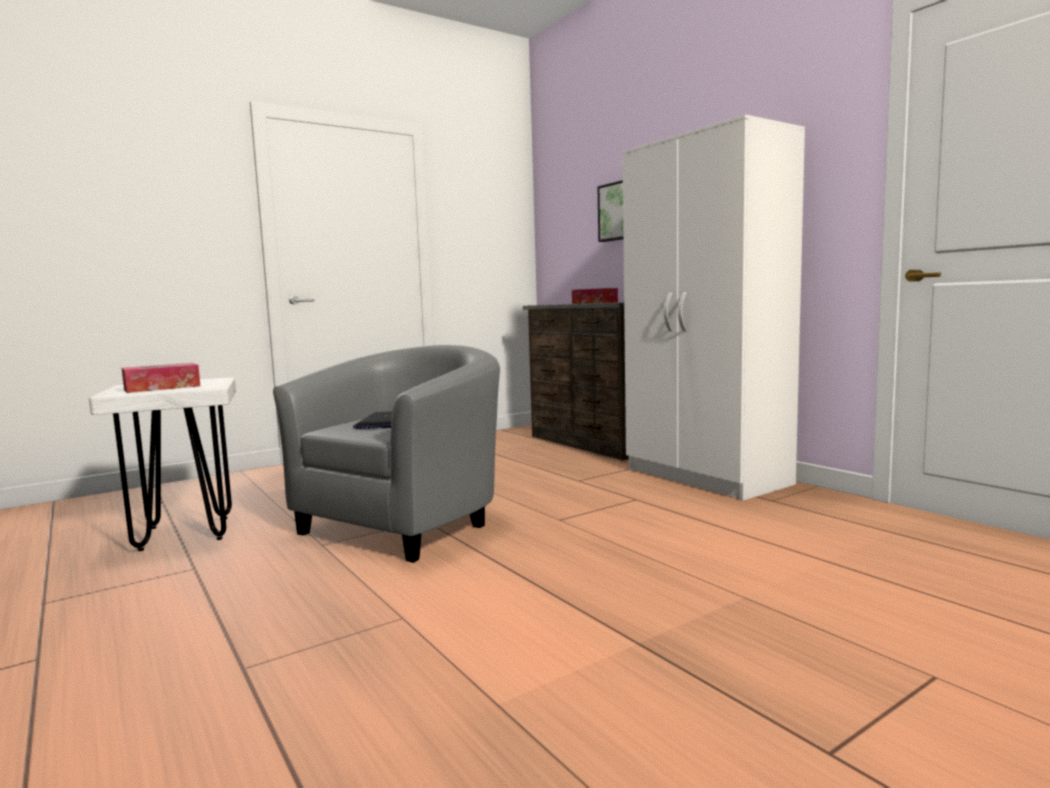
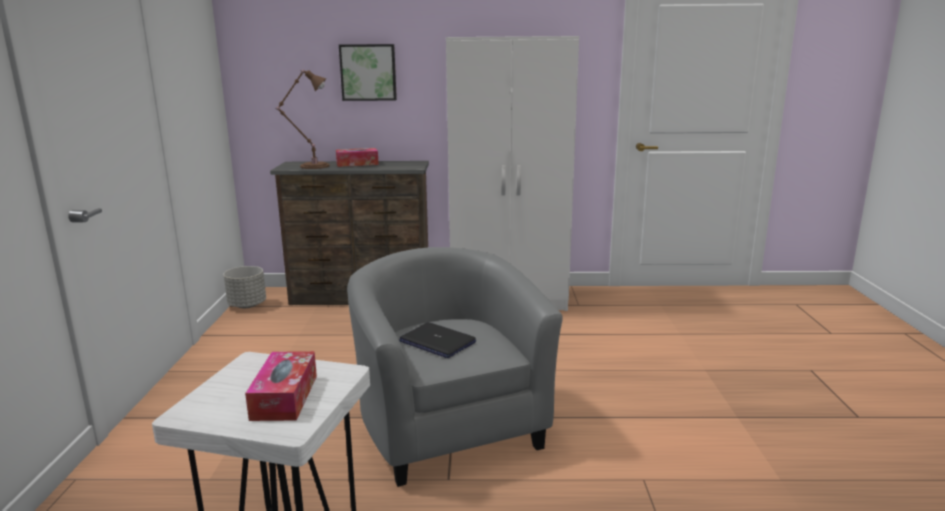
camera: 55 degrees left, 10 degrees up
(510, 431) = (247, 305): none -> grey planter
(558, 304) = (312, 166): none -> brown table lamp

